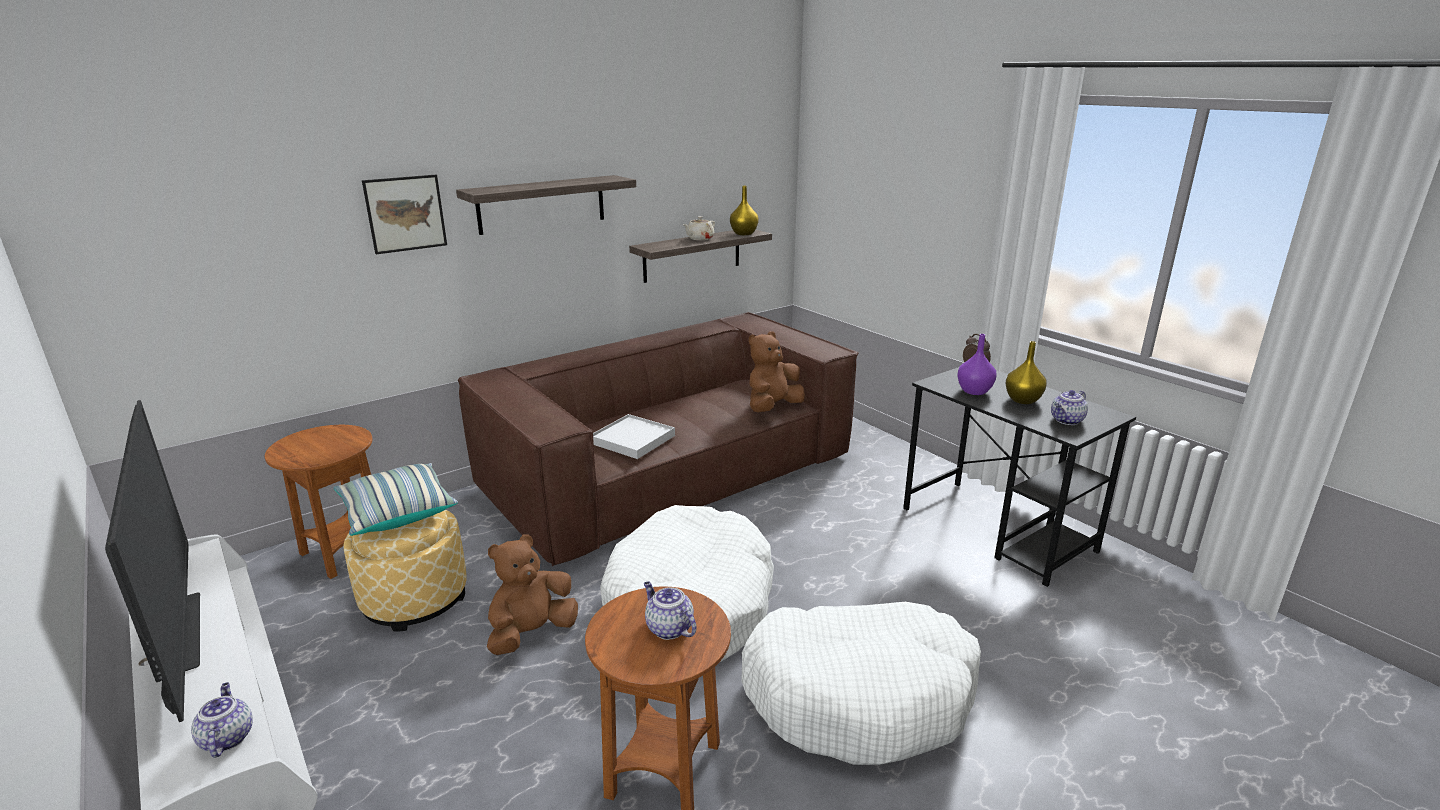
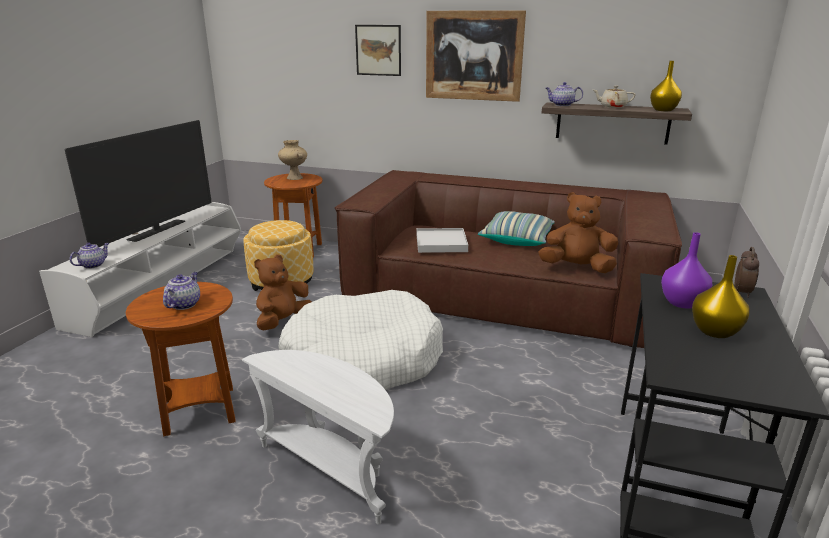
camera: 55 degrees right, 0 degrees up
(311, 441) = (294, 178): none -> beige vase
(397, 512) = (281, 224): pillow -> pillow (517, 239)
(532, 633) = (283, 322): brown plush toy -> brown plush toy turned 60 degrees counterclockwise
(542, 204) = (473, 56): shelf -> picture
(860, 695) = (331, 469): white dog bed -> white side table
(1066, 421) = (709, 366): teapot -> teapot (562, 105)

